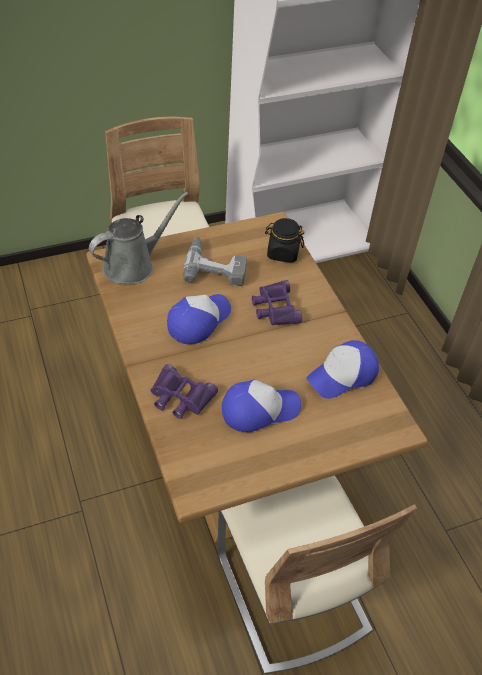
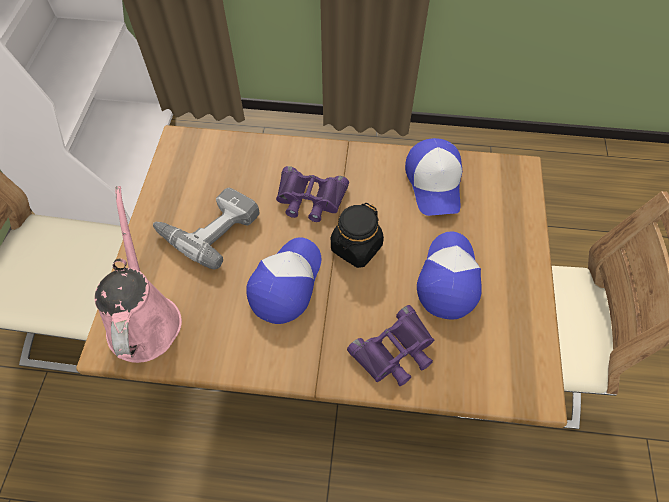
camera: 60 degrees left, 10 degrees up
(133, 265) = (144, 318): grey watering can -> pink watering can
(198, 321) = (286, 283): cap -> cap turned 45 degrees clockwise
(282, 253) = (231, 155): black jar -> black jar (356, 247)

